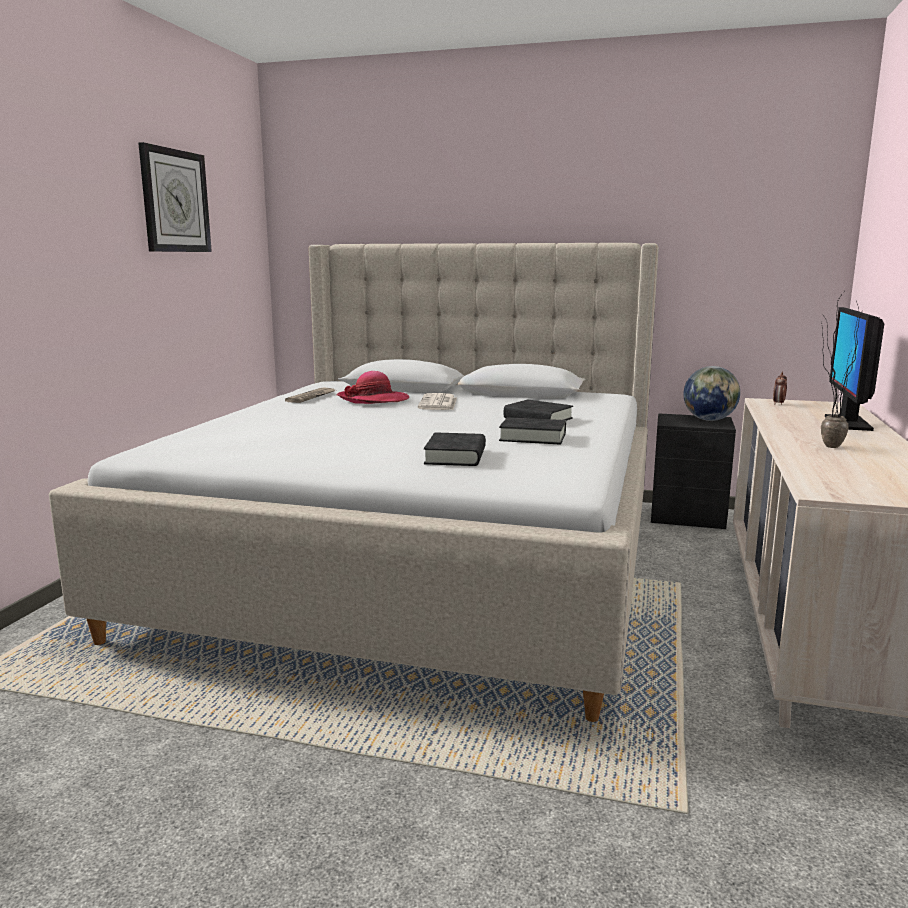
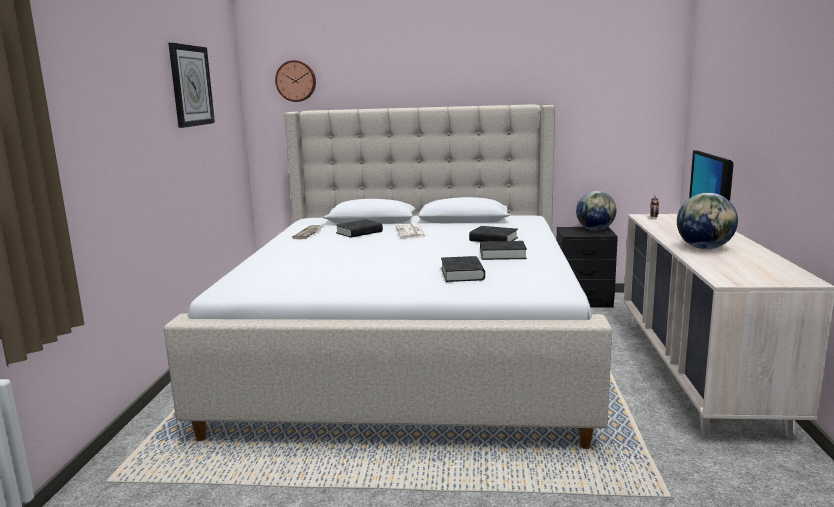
camera: 10 degrees left, 0 degrees up
(330, 206) = (296, 81): none -> wall clock
(373, 400) = (359, 232): hat -> black book
(823, 446) = (704, 248): potted plant -> globe

